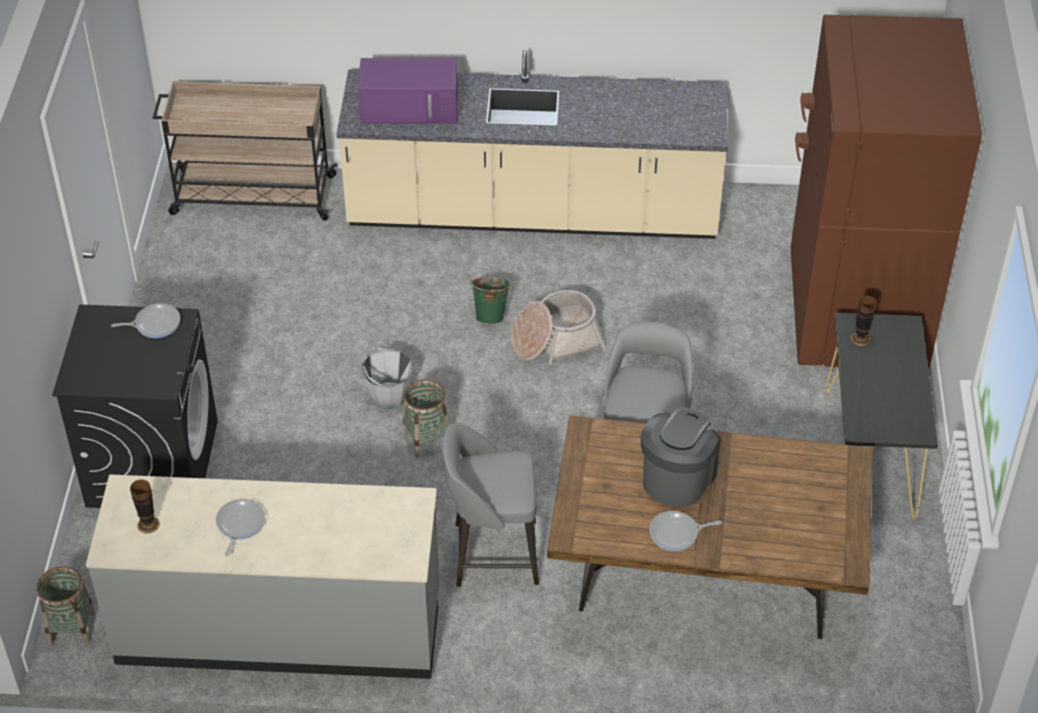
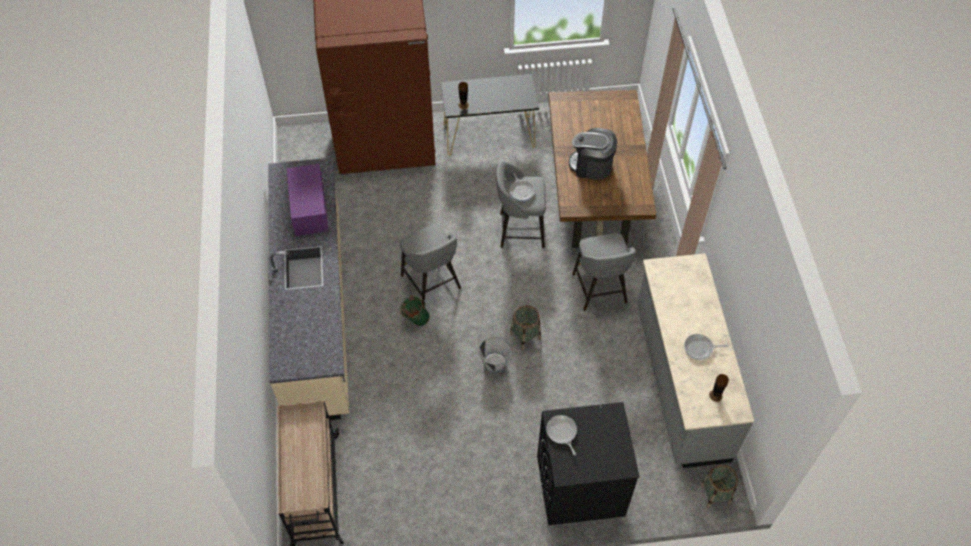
camera: 100 degrees left, 10 degrees up
(411, 107) = (311, 332): purple microwave -> purple microwave (309, 207)
(555, 340) = (431, 283): basket -> grey stool
(676, 534) = (629, 163): frying pan -> frying pan (521, 190)

